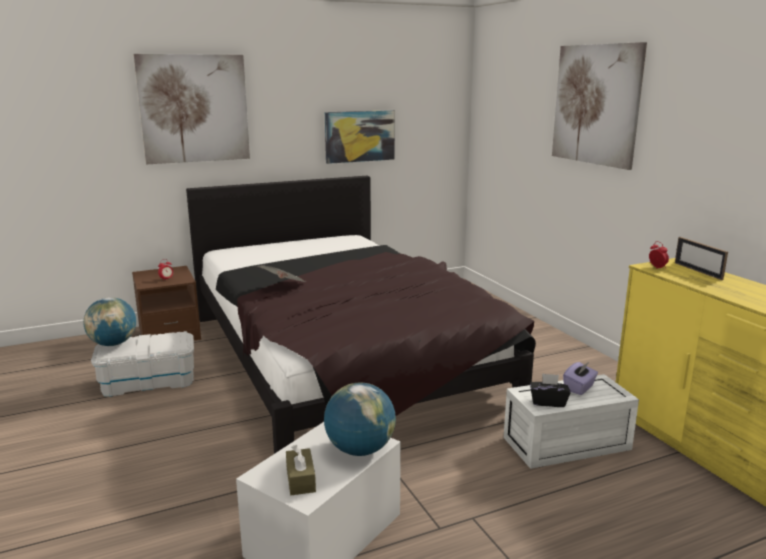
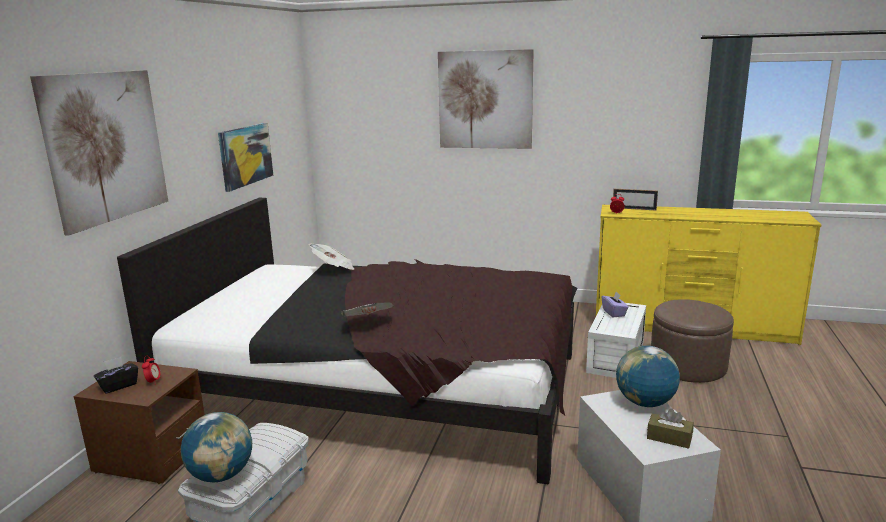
camera: 50 degrees left, 0 degrees up
(374, 248) = (333, 268): none -> newspaper
(548, 402) = (622, 328): black tissue box -> black tissue box (118, 386)
(629, 495) = (688, 365): none -> brown ottoman

